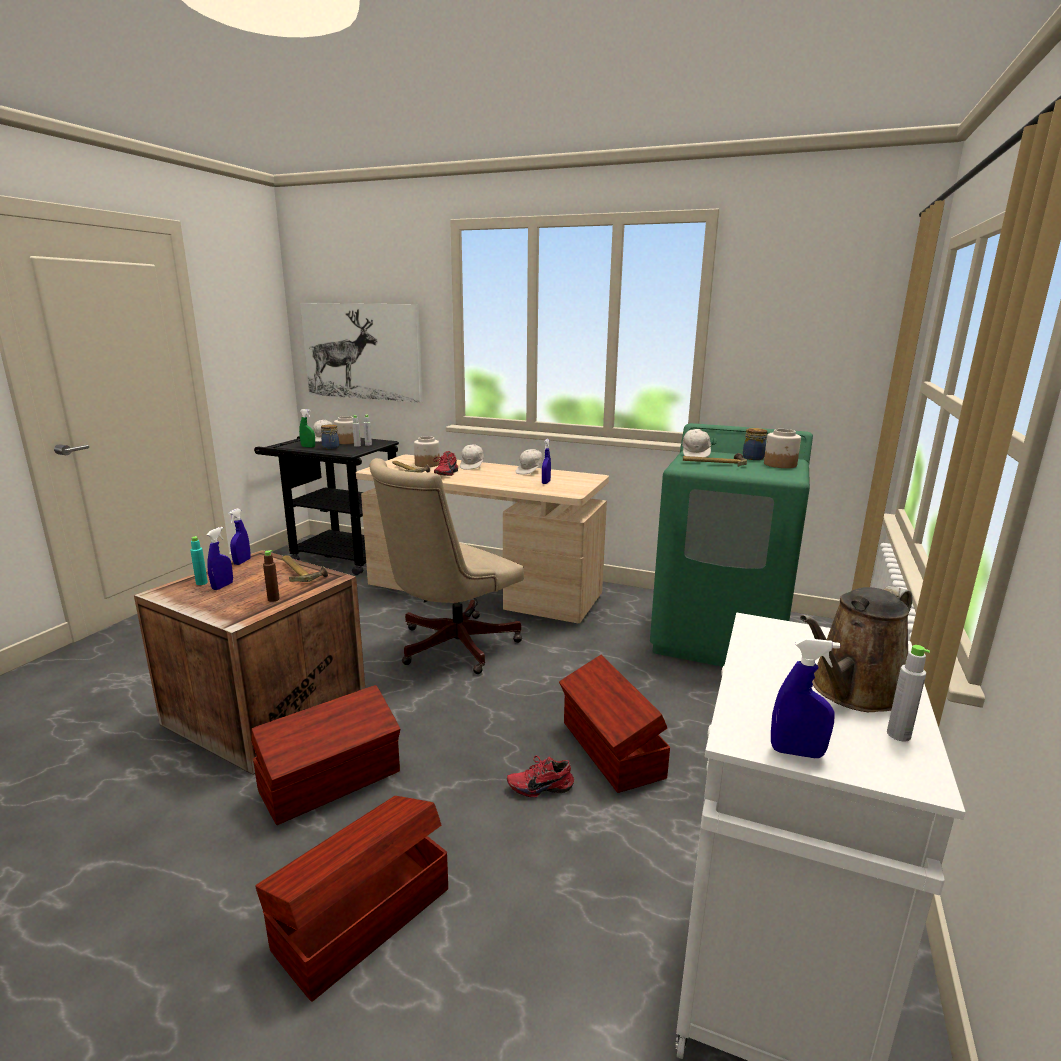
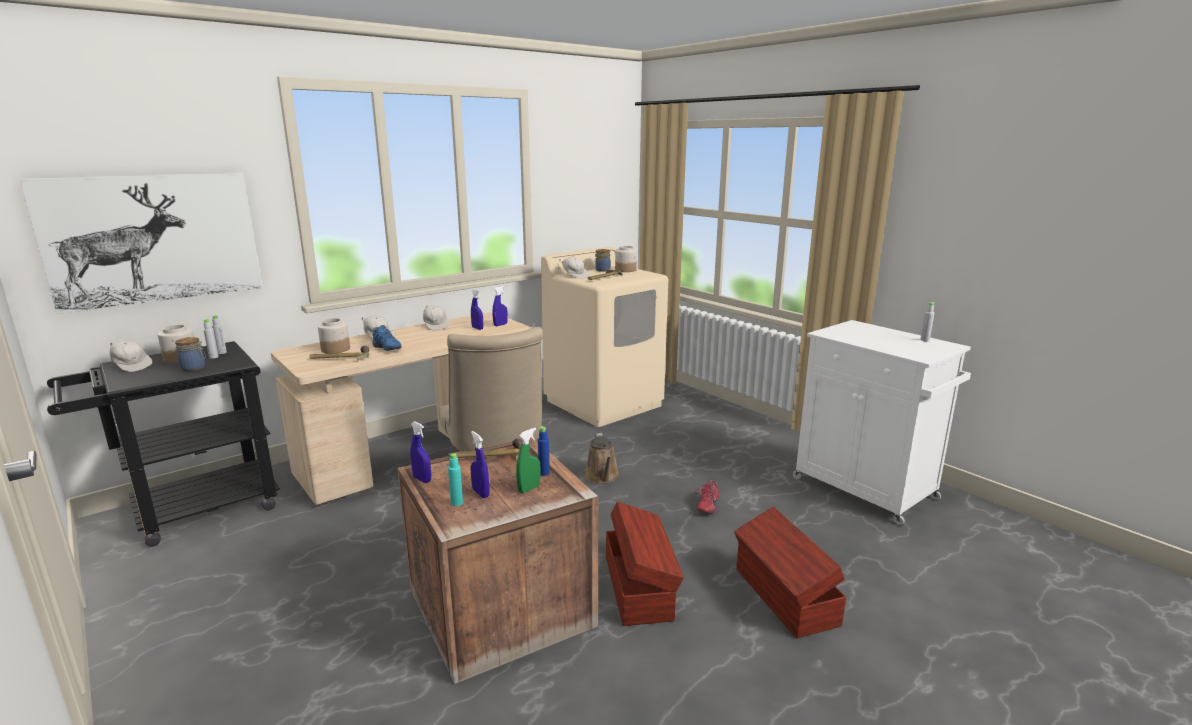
camera: 60 degrees left, 0 degrees up
(273, 599) = (544, 473): brown bottle -> blue bottle
(308, 447) = (157, 377): green spray bottle -> green spray bottle (529, 489)
(445, 474) = (385, 349): red shoe -> blue shoe
(611, 750) = (689, 474): brown storage box -> none
(720, 637) = (604, 403): green washing machine -> beige washing machine
(797, 752) = (934, 354): blue spray bottle -> blue spray bottle (500, 325)
(853, 691) = (891, 336): brown watering can -> brown watering can (602, 477)

